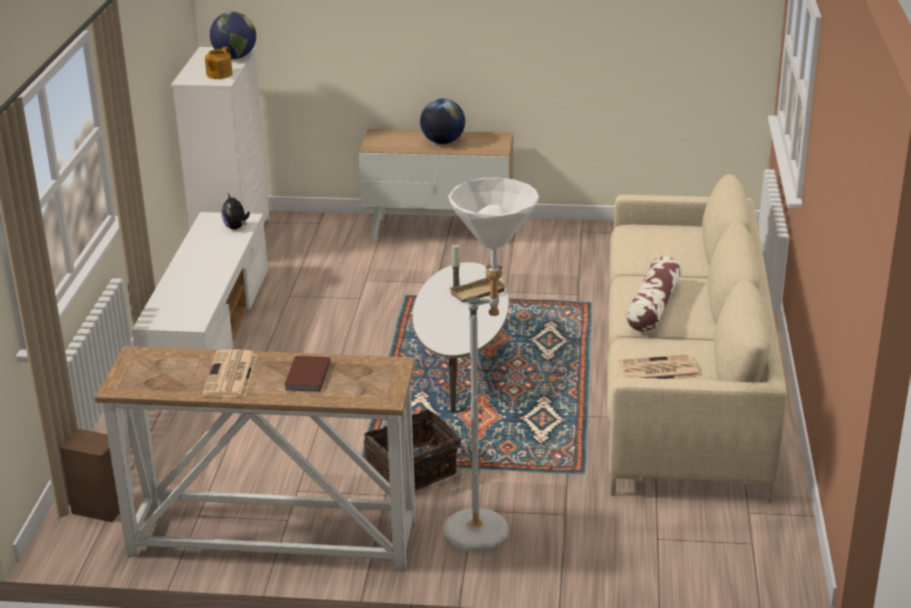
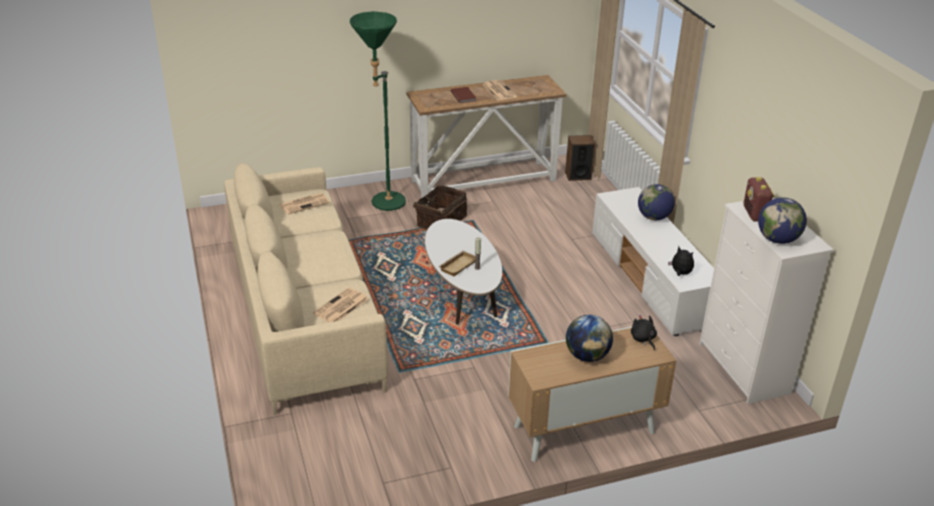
camera: 155 degrees right, 5 degrees up
(175, 286) = (654, 217): none -> globe
(218, 74) = (754, 214): teapot -> radio
(378, 143) = (643, 339): none -> black plush toy
(489, 528) = (382, 205): white floor lamp -> green floor lamp
(653, 306) = (322, 247): pillow -> none
(654, 241) = (341, 307): none -> newspaper

